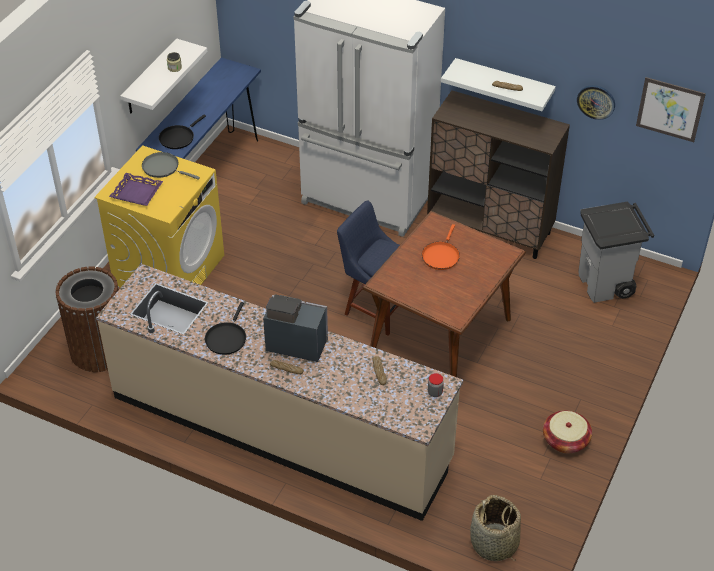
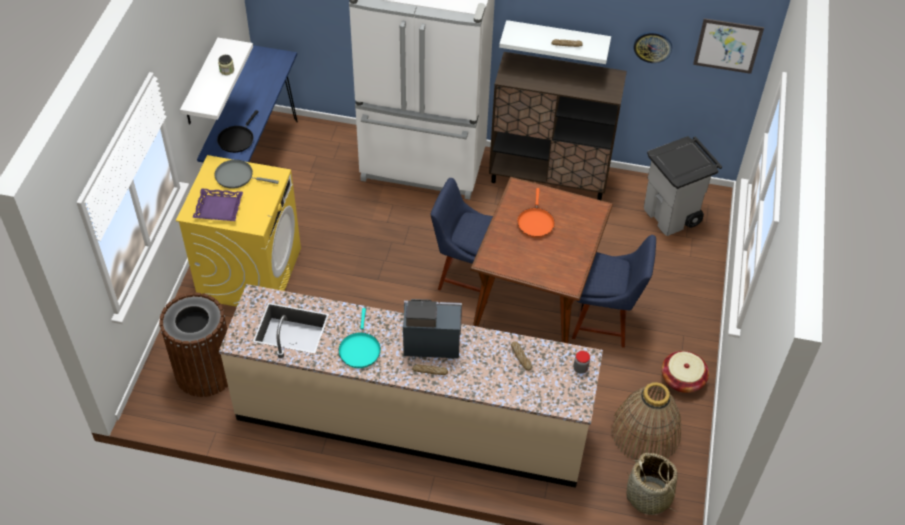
camera: 15 degrees left, 5 degrees up
(226, 338) = (360, 349): black frying pan -> turquoise frying pan
(503, 372) = (605, 322): none -> blue chair
(510, 483) = (645, 433): none -> basket

